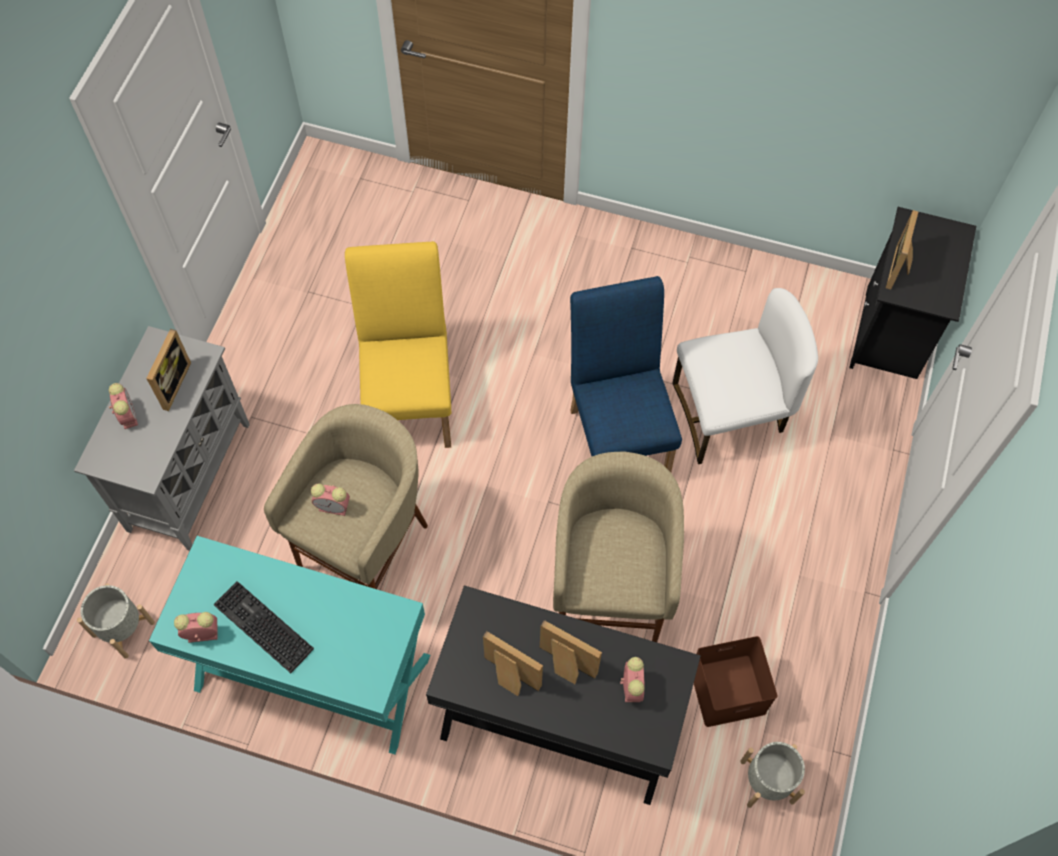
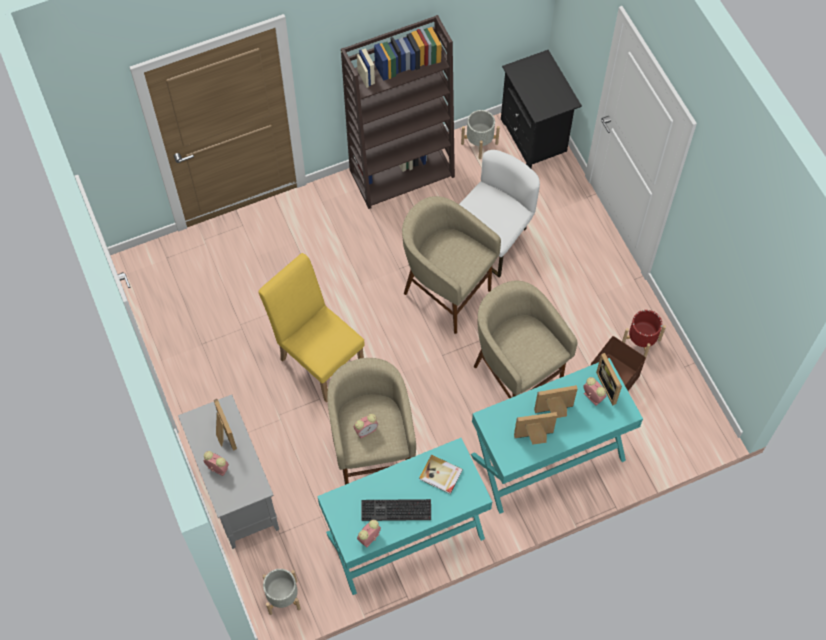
camera: 40 degrees left, 0 degrees up
(354, 629) = (440, 475): none -> book
(558, 722) = (548, 458): black desk -> turquoise desk
(618, 435) = (445, 293): blue chair -> beige stool
(695, 266) = (402, 172): none -> brown bookcase
(767, 782) = (668, 405): grey planter -> grey planter (479, 143)
(805, 674) = (641, 341): none -> red planter
(900, 269) = (532, 99): picture frame -> picture frame (610, 386)

